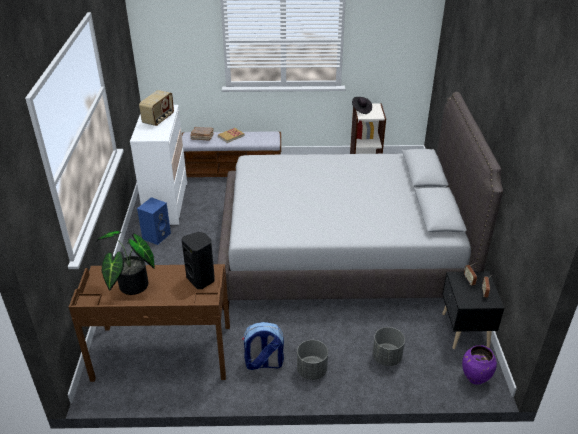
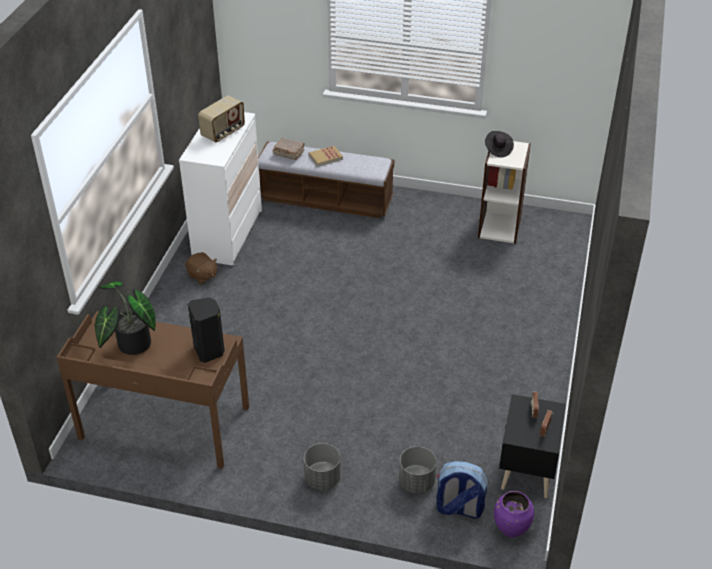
camera: 15 degrees right, 5 degrees up
(156, 235) = (202, 276): blue speaker -> brown plush toy
(263, 363) = (271, 459): backpack -> backpack (458, 508)
(341, 252) = (418, 339): grey bed -> none

